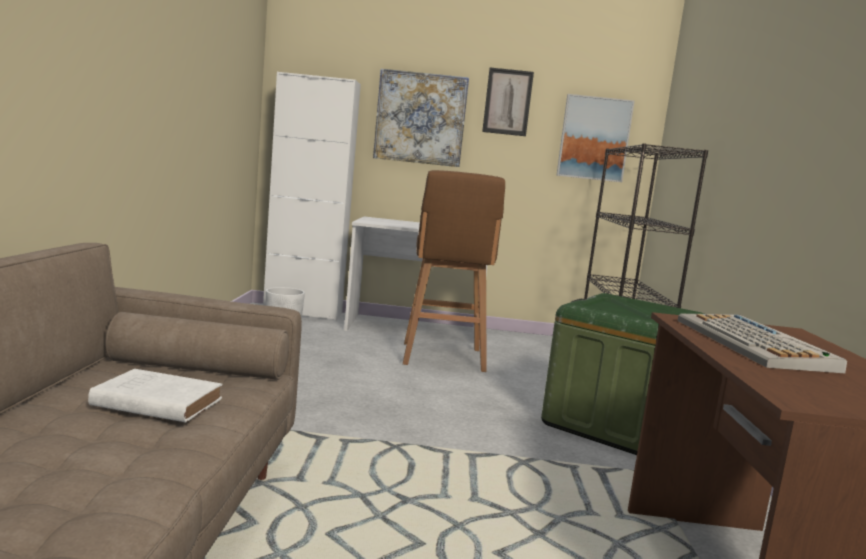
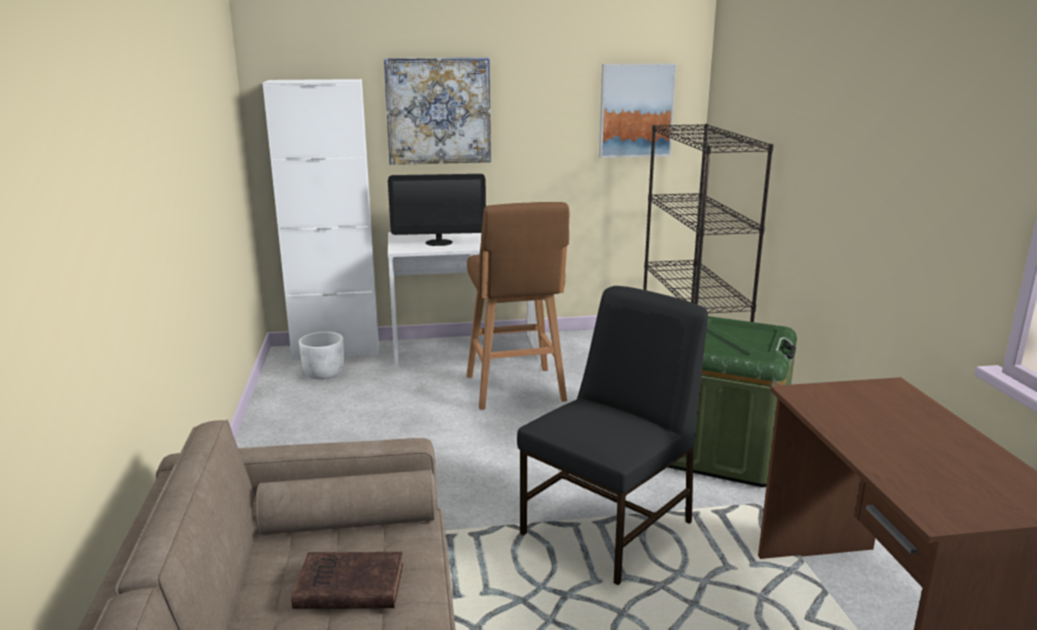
camera: 10 degrees left, 10 degrees up
(154, 402) = (347, 587): white book -> brown book
(400, 224) = (439, 242): none -> monitor
(481, 461) = (610, 528): none -> black chair
(507, 102) = (536, 80): picture -> none
(753, 344) = (874, 425): keyboard -> none

